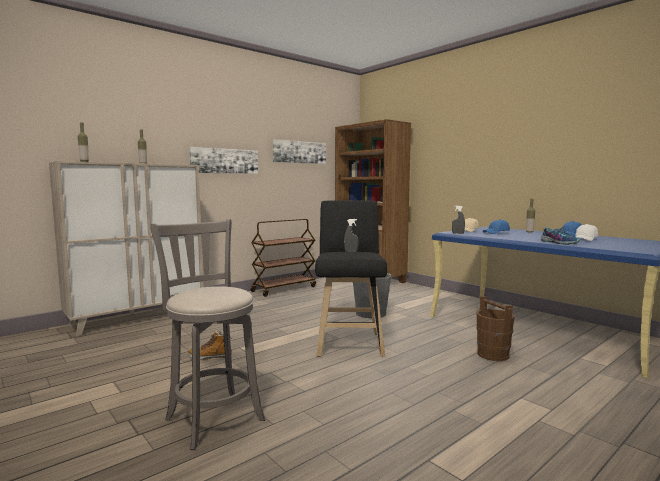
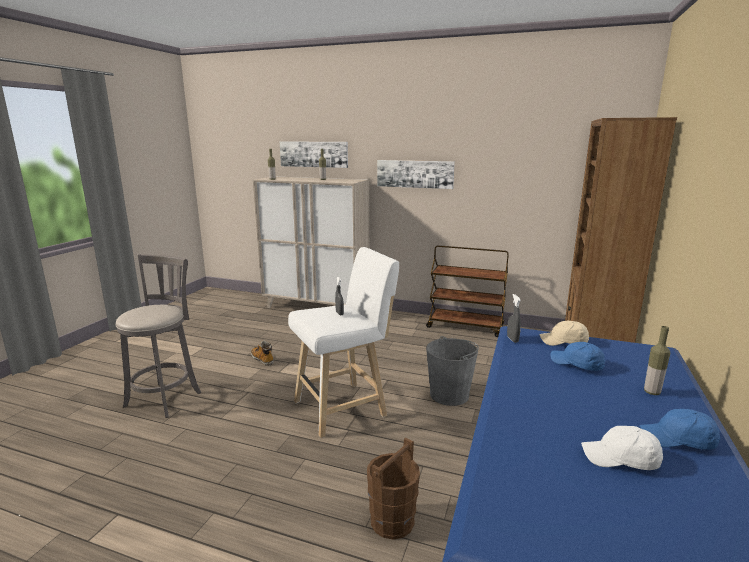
camera: 60 degrees right, 10 degrees up
(299, 152) = (521, 161): picture -> picture (314, 154)
(349, 342) = (344, 407): black stool -> white stool
(559, 242) = (515, 429): shoe -> none

